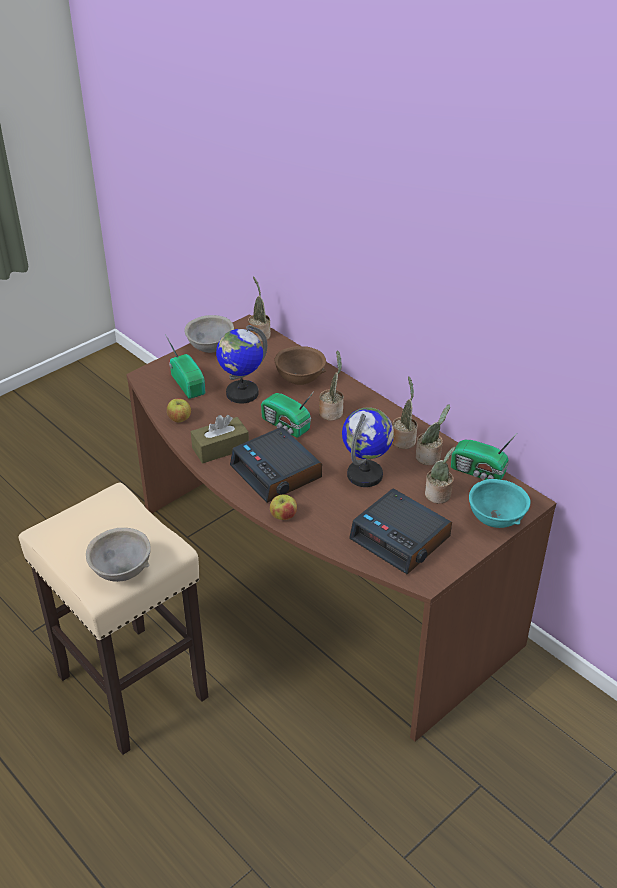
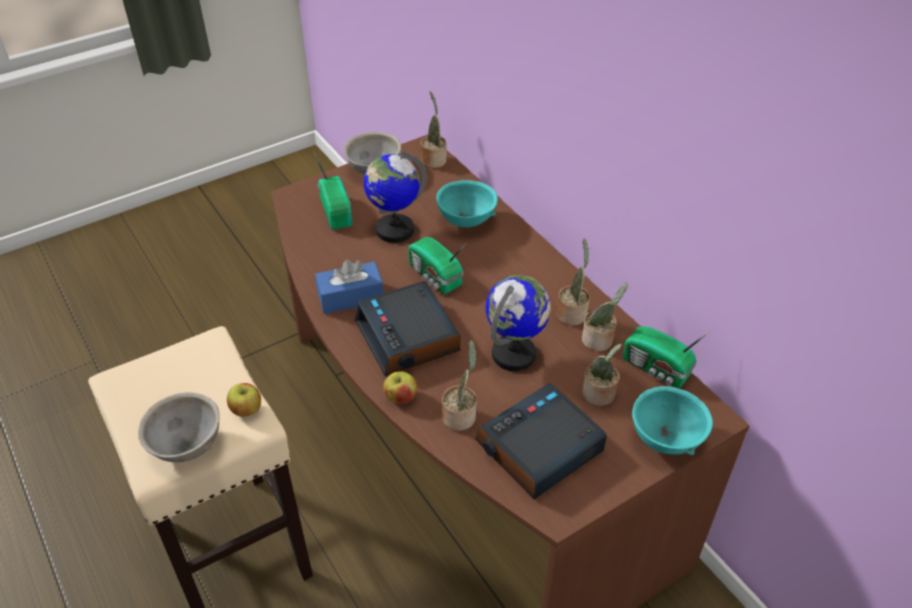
camera: 10 degrees right, 5 degrees up
(179, 419) = (314, 254): apple -> apple (246, 410)
(220, 448) = (351, 297): brown tissue box -> blue tissue box
(300, 379) = (466, 220): brown bowl -> turquoise bowl
(331, 412) = (493, 266): potted plant -> potted plant (460, 416)
(401, 538) = (539, 449): alarm clock -> alarm clock turned 90 degrees clockwise

